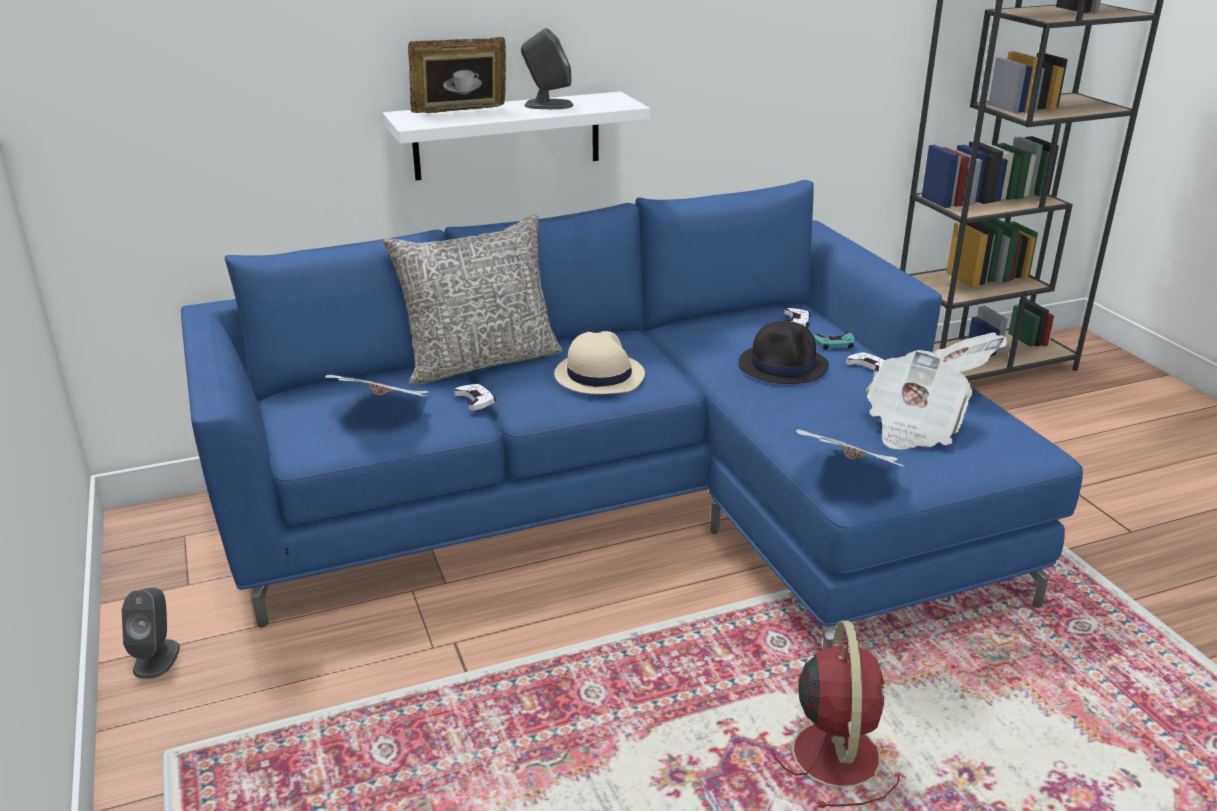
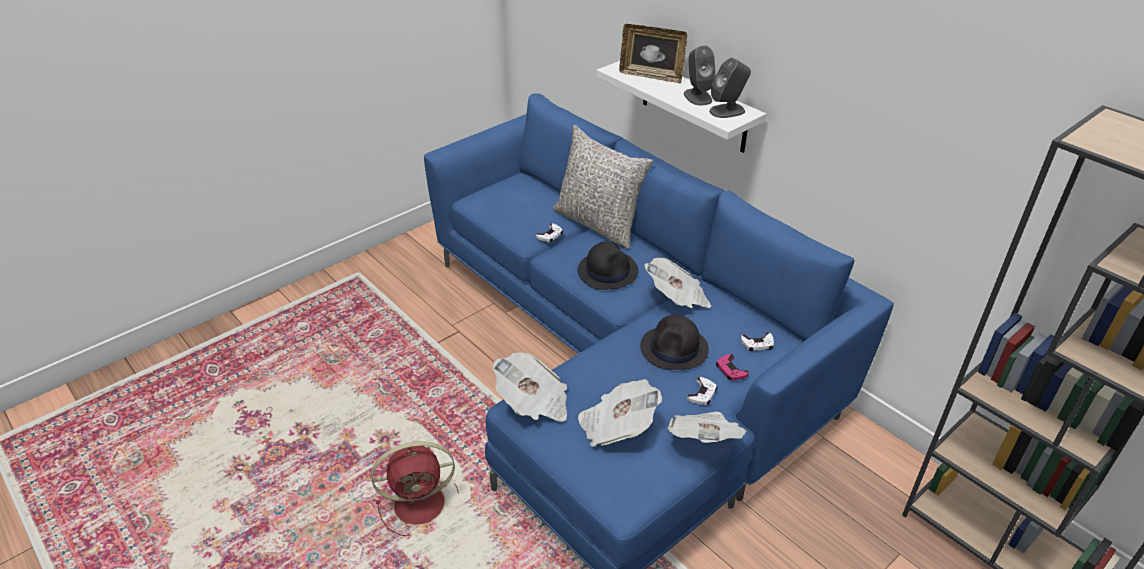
camera: 70 degrees right, 10 degrees up
(156, 658) = (413, 246): grey speaker -> grey speaker (727, 111)
(385, 410) = (521, 210): newspaper -> newspaper (677, 298)
(460, 113) = (651, 76): picture frame -> picture frame turned 150 degrees clockwise
(598, 375) = (607, 271): beige hat -> black hat
(834, 344) = (731, 370): turquoise game controller -> pink game controller

